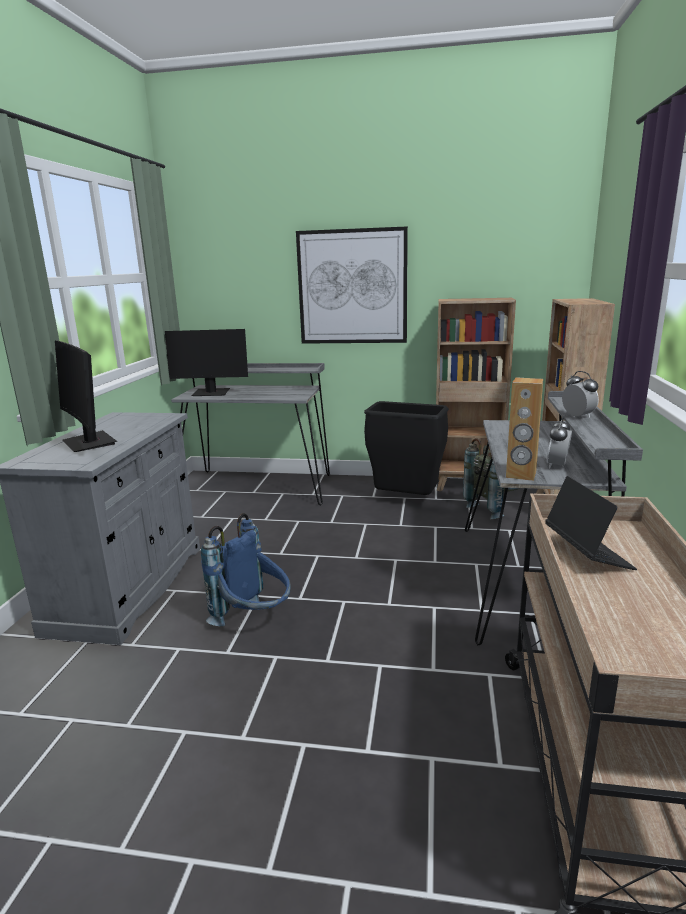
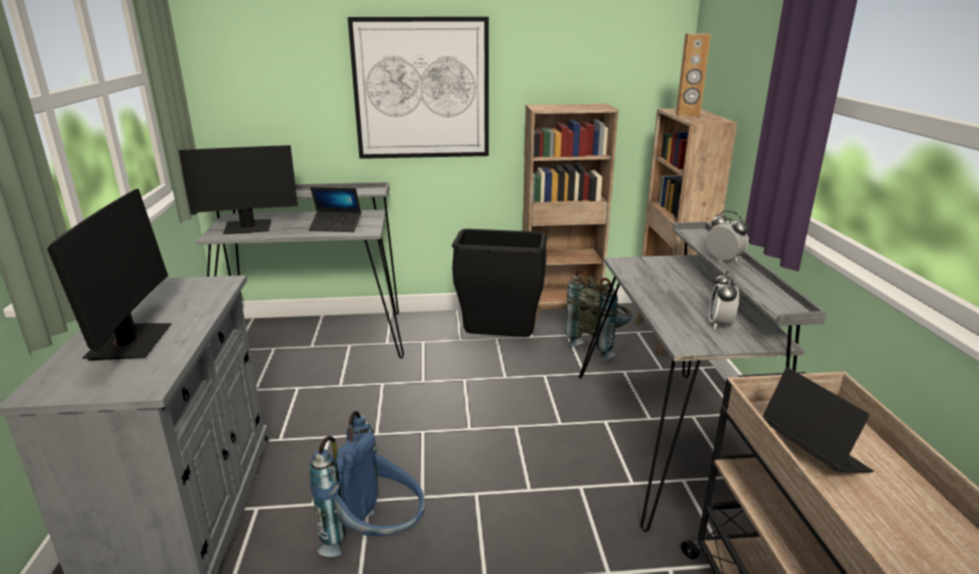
camera: 15 degrees left, 5 degrees up
(89, 442) = (130, 342): monitor -> monitor turned 135 degrees counterclockwise
(275, 394) = (336, 227): none -> laptop
(521, 475) = (690, 342): brown speaker -> brown speaker (687, 115)

